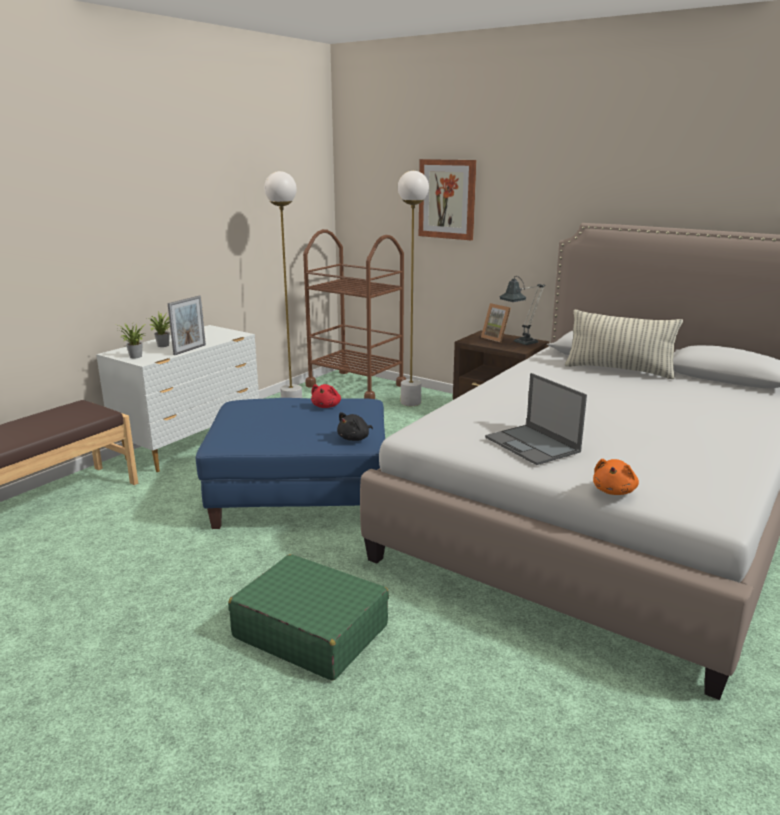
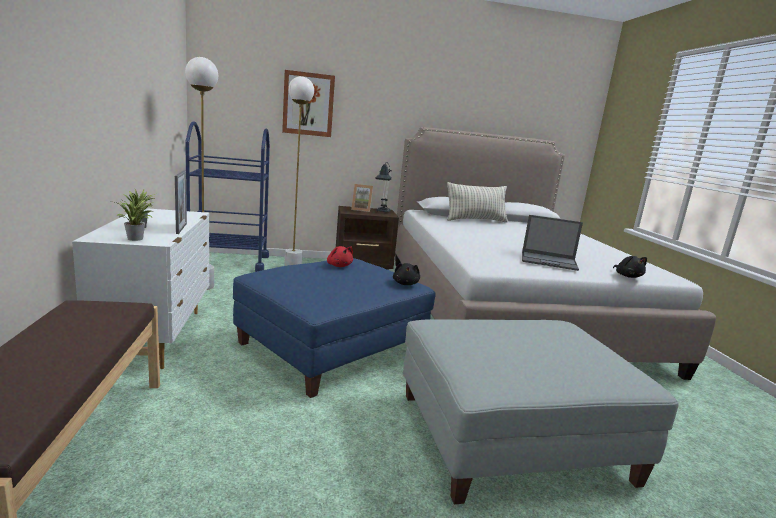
camera: 45 degrees left, 5 degrees down
(310, 631) = (511, 437): green suitcase -> grey ottoman
(356, 386) = (229, 262): brown cart -> blue cart
(614, 491) = (628, 276): orange plush toy -> black plush toy

